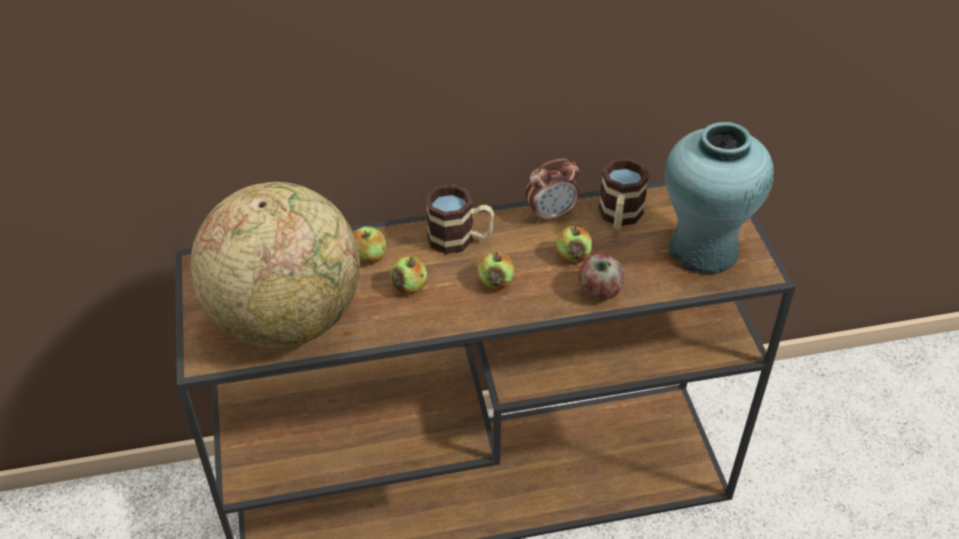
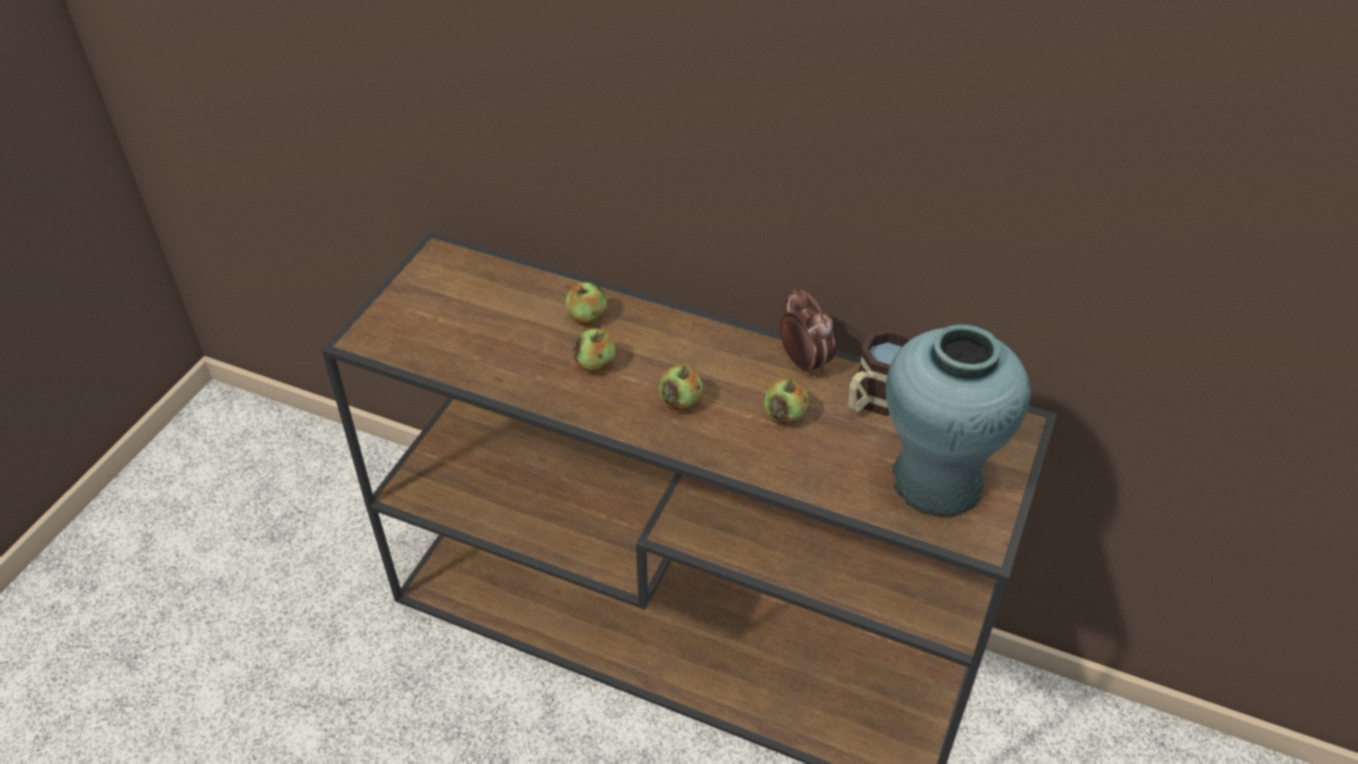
camera: 35 degrees right, 0 degrees up
(288, 318) = (461, 339): globe -> none
(460, 239) = (687, 342): mug -> none
(551, 214) = (803, 362): alarm clock -> alarm clock turned 135 degrees counterclockwise
(599, 291) = (776, 466): apple -> none

